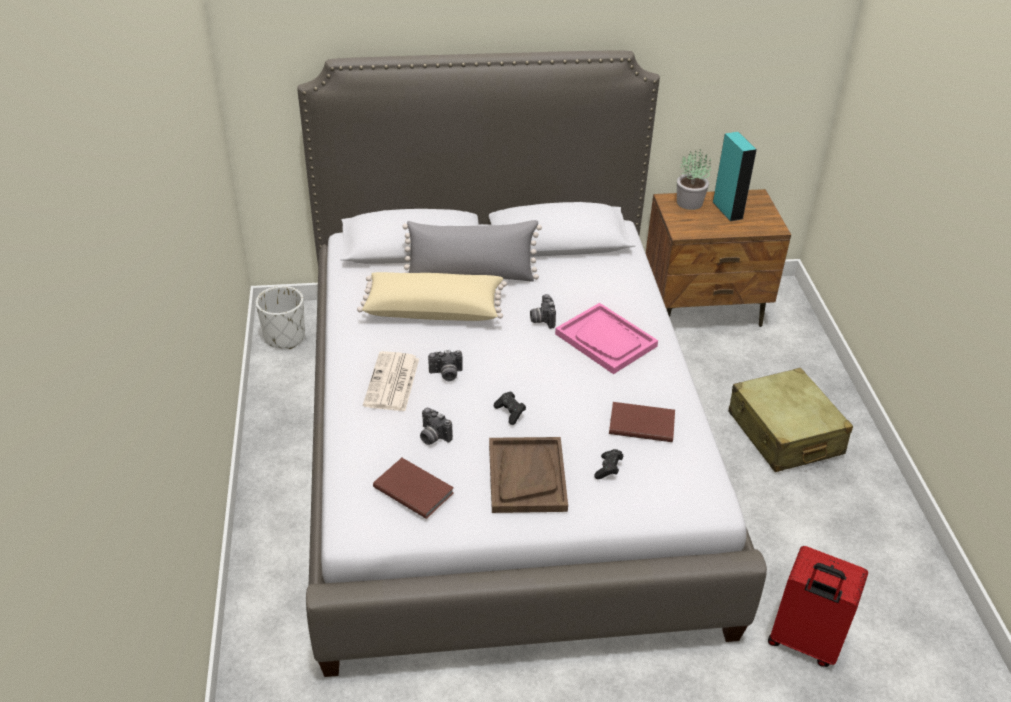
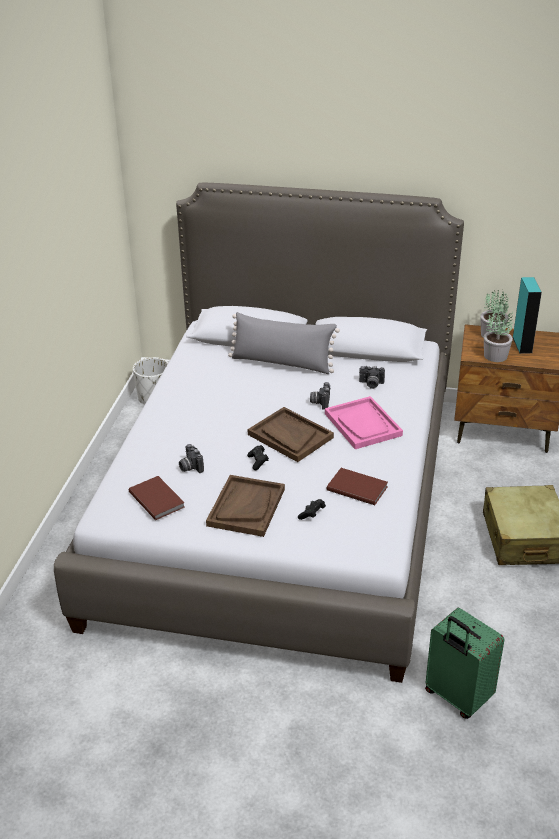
camera: 20 degrees right, 5 degrees down
(392, 383) = (181, 427): newspaper -> none
(433, 309) = (240, 382): beige pillow -> none
(446, 374) = (224, 428): camera -> camera (371, 384)
(530, 371) = (290, 436): none -> brown tray
(707, 228) = (496, 355): none -> potted plant
(803, 643) = (457, 697): red suitcase -> green suitcase

